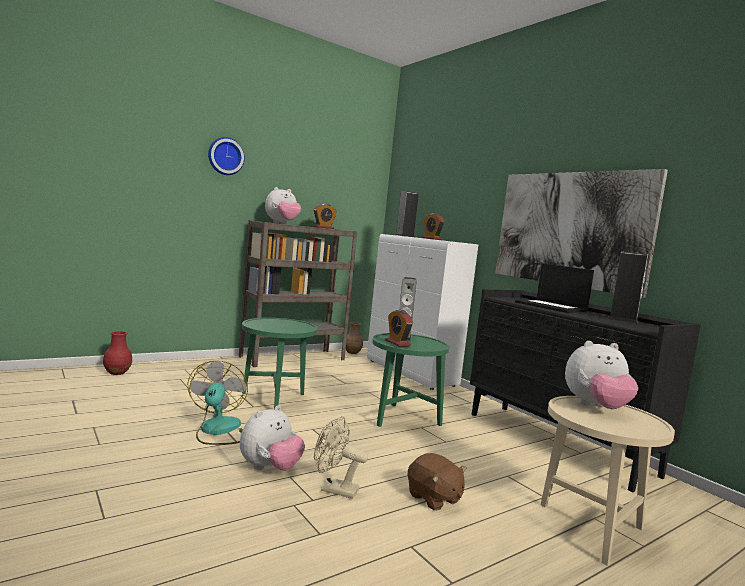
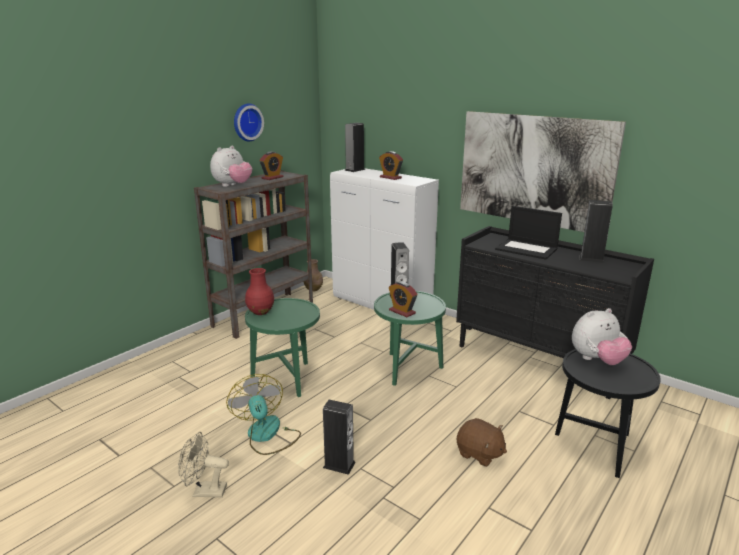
camera: 15 degrees left, 15 degrees up
(117, 372) = (110, 386): red vase -> red vase (260, 311)
(225, 156) = (155, 123): wall clock -> wall clock (246, 122)
(269, 468) = (339, 465): plush toy -> speaker
(334, 489) = (402, 470): beige fan -> beige fan (204, 491)
(589, 528) = (595, 446): beige side table -> black side table

